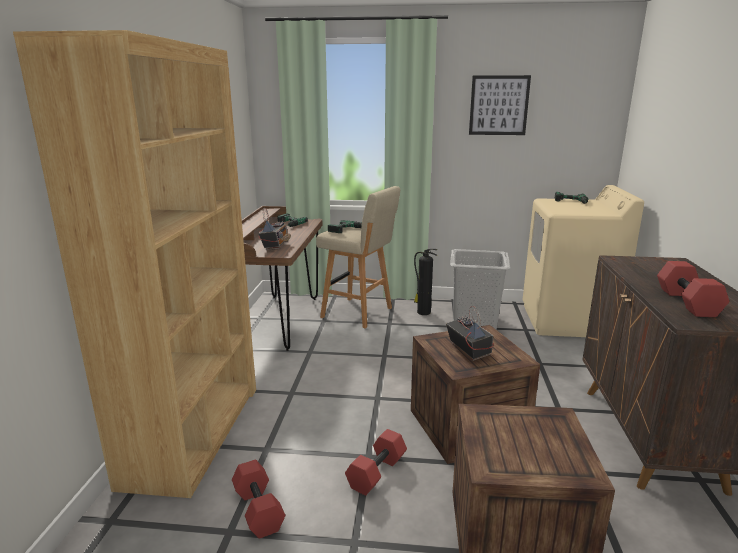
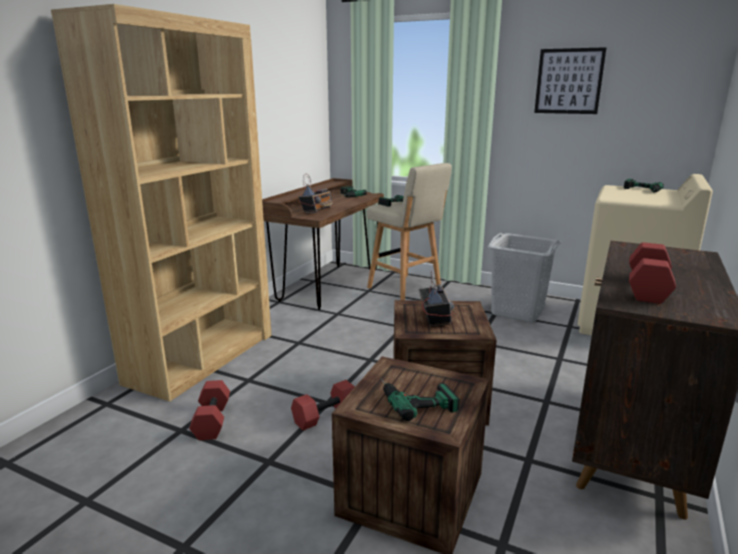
camera: 20 degrees right, 0 degrees up
(423, 312) = (470, 296): fire extinguisher -> none
(531, 445) = (415, 398): none -> power drill

